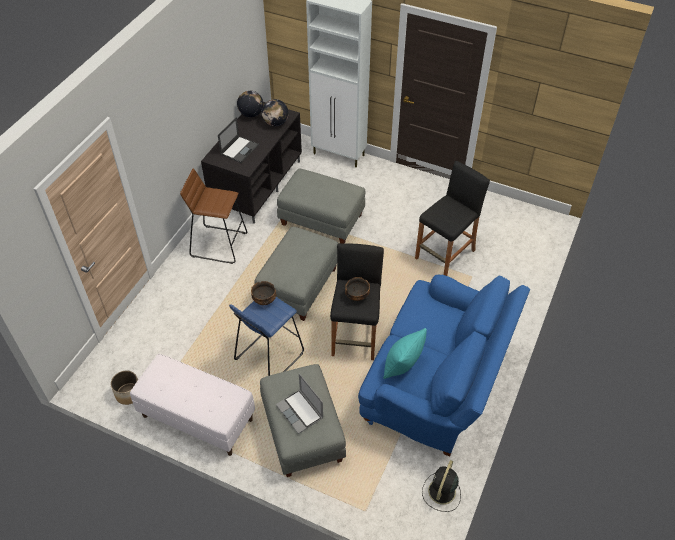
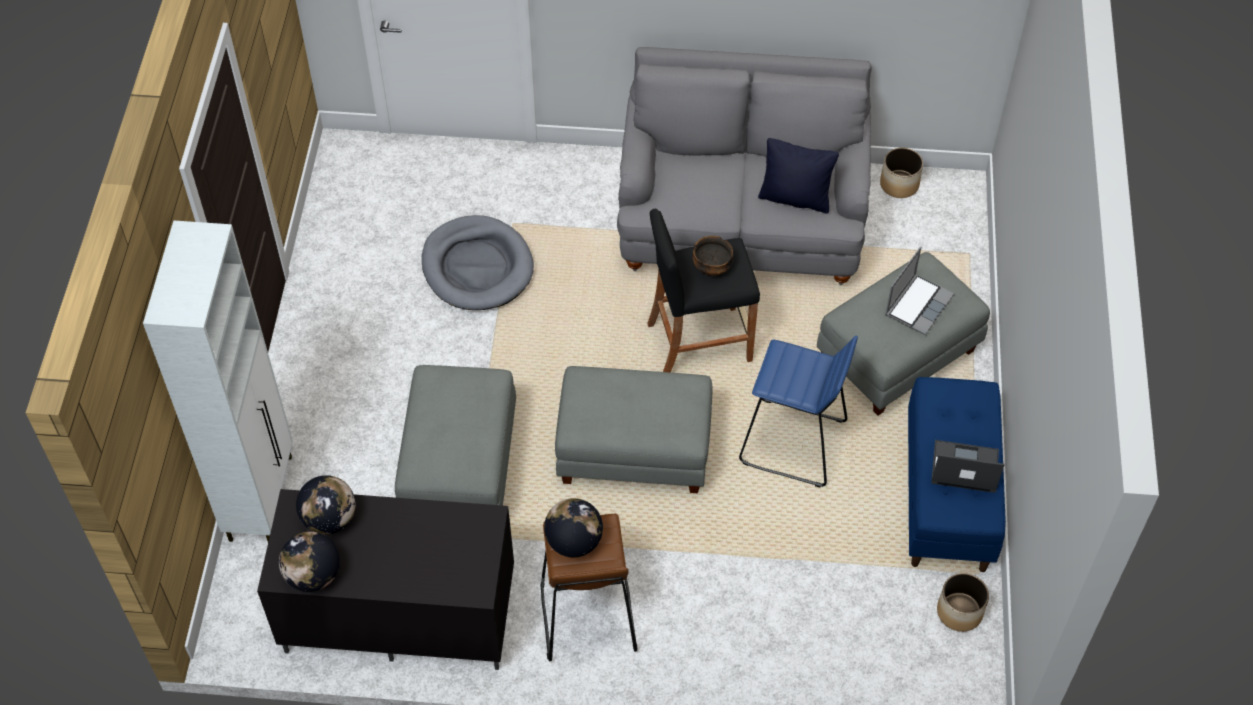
camera: 110 degrees left, 5 degrees up
(197, 418) = (948, 496): white bench -> blue bench
(219, 197) = (574, 541): none -> globe
(239, 149) = (433, 553): laptop -> laptop (963, 467)
(264, 300) = (776, 383): bowl -> none
(402, 365) = (795, 198): turquoise pillow -> black pillow
(436, 385) = (740, 223): blue sofa -> grey sofa
(441, 492) = (899, 184): black fan -> planter
(445, 254) = (477, 267): black stool -> grey dog bed

